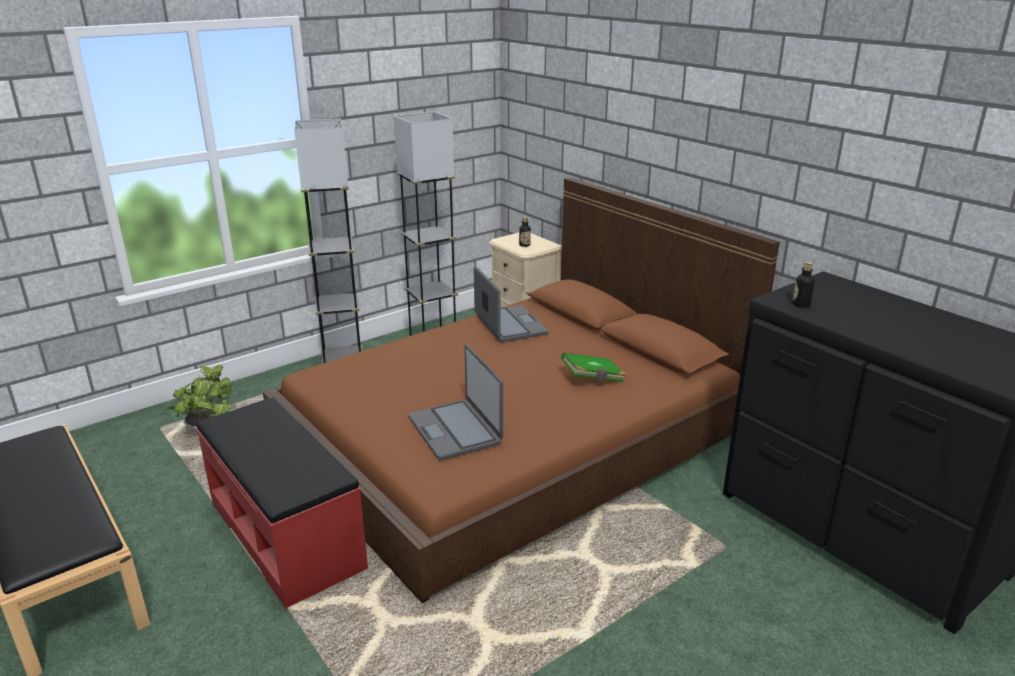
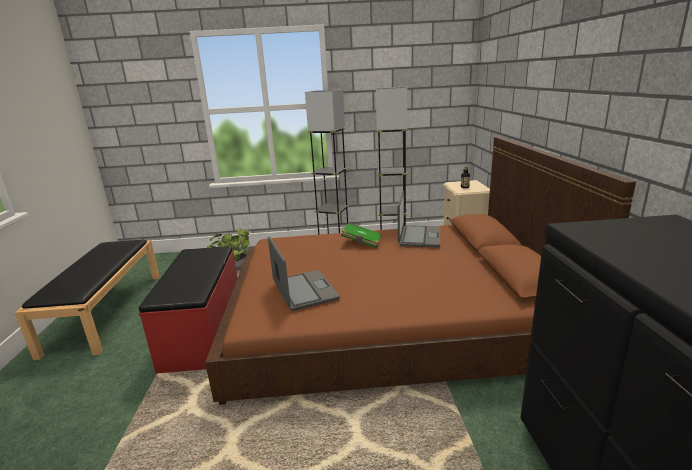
camera: 35 degrees right, 5 degrees down
(455, 430) = (304, 291): laptop -> laptop turned 150 degrees clockwise
(593, 378) = (439, 283): green book -> green book (361, 242)
(801, 304) = (602, 236): bottle -> none

